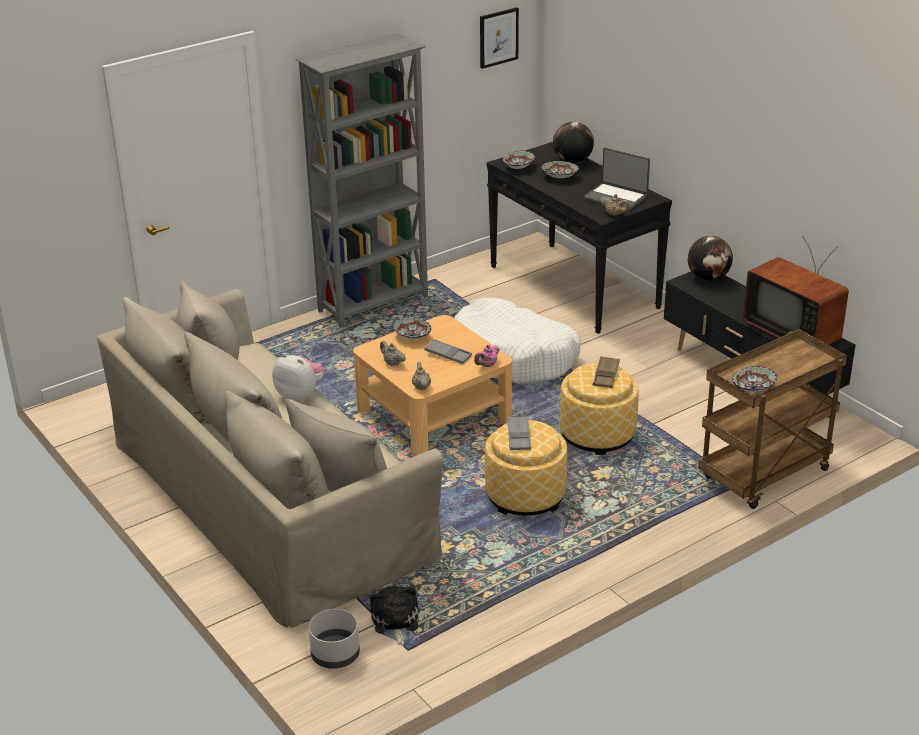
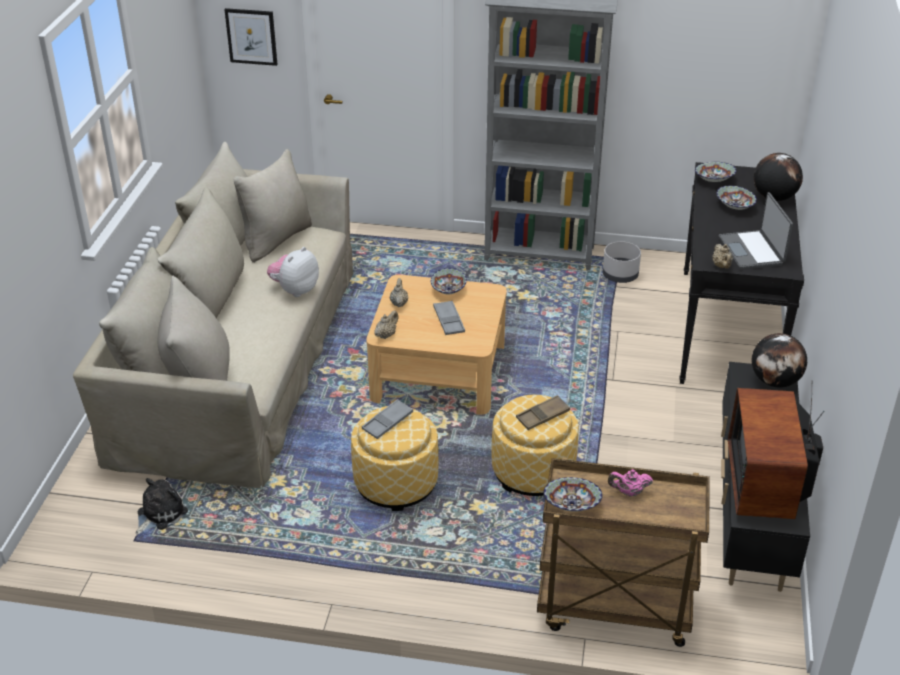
camera: 45 degrees right, 5 degrees up
(300, 395) = (295, 290): plush toy -> plush toy turned 135 degrees counterclockwise
(335, 655) = (92, 508): grey planter -> grey planter (619, 275)
(487, 365) = (462, 347): pink teapot -> pink teapot (629, 492)
(498, 37) = (758, 35): picture -> picture (251, 36)
(514, 357) = (576, 362): white dog bed -> none

